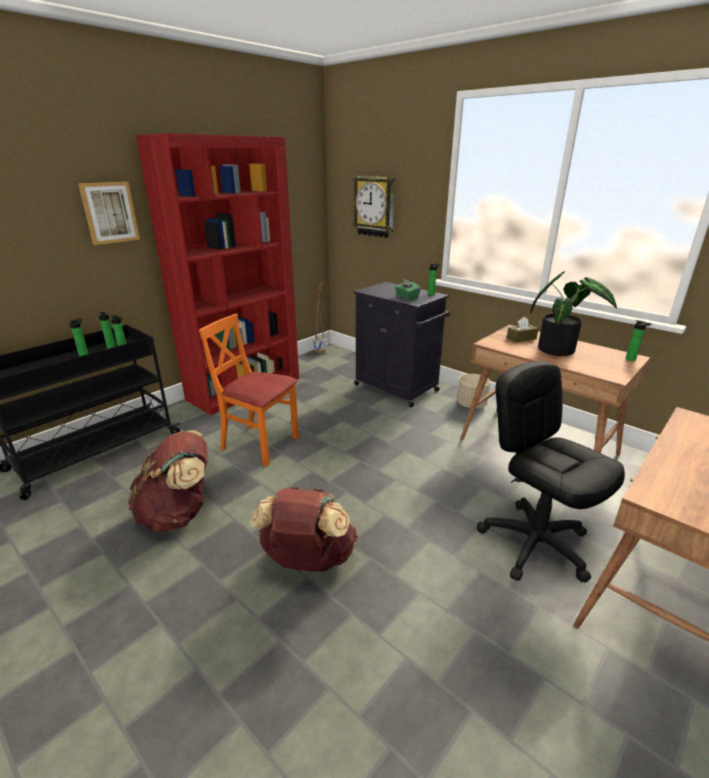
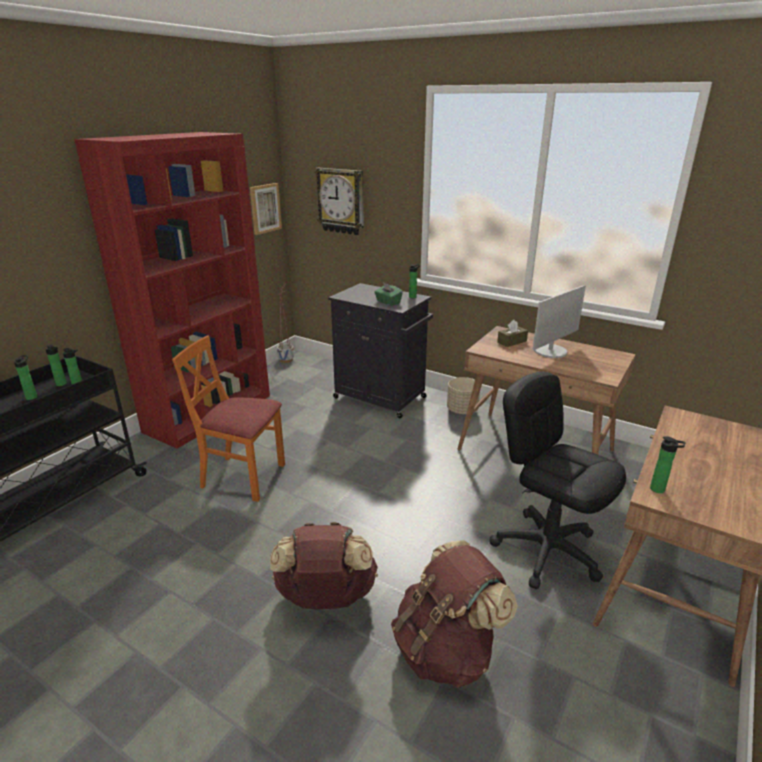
camera: 10 degrees left, 0 degrees up
(109, 213) = (48, 229): picture -> picture (265, 208)
(179, 514) = (171, 566): brown backpack -> brown backpack (446, 650)
(559, 349) = (550, 351): potted plant -> monitor
(632, 360) = (619, 358): bottle -> bottle (659, 490)

